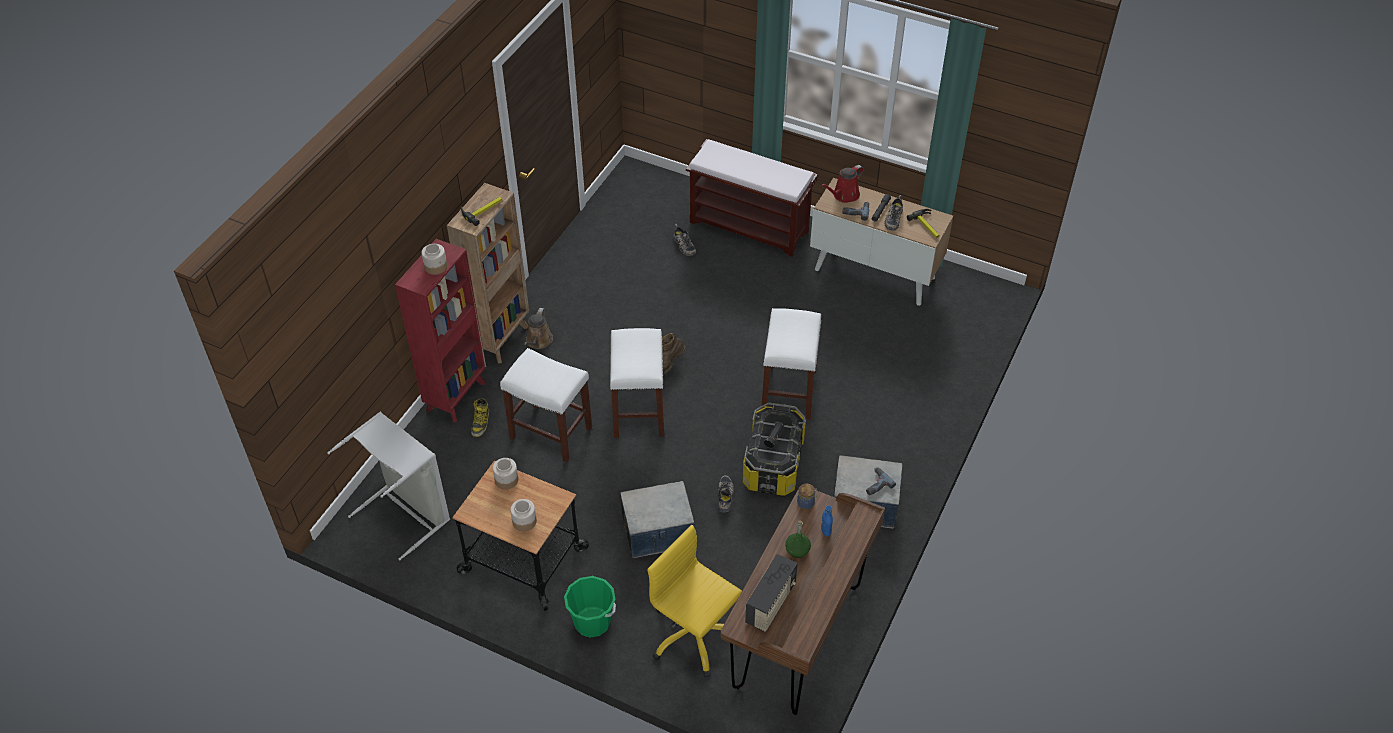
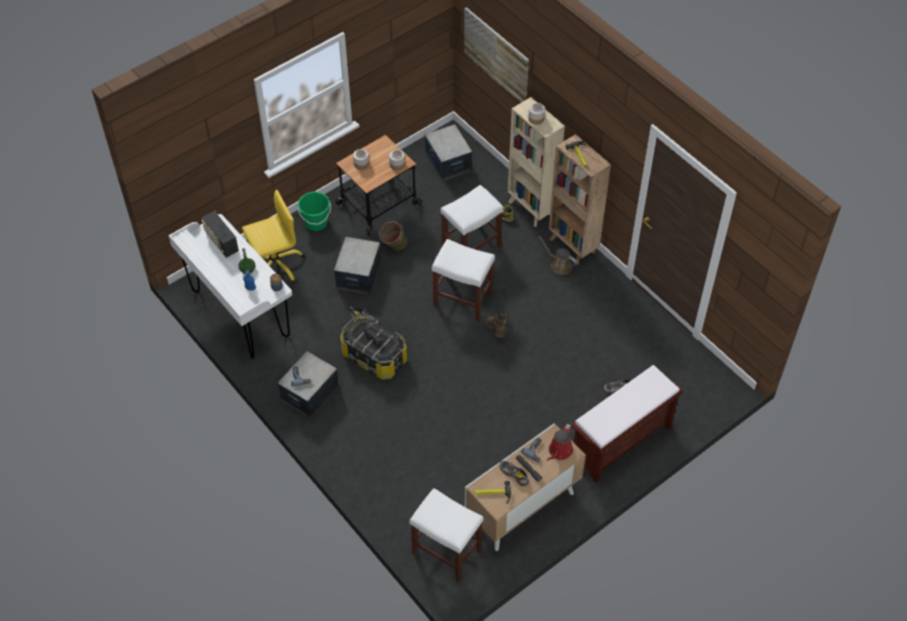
camera: 115 degrees right, 5 degrees up
(334, 331) = (496, 56): none -> picture
(407, 512) = (448, 162): grey laundry basket -> storage box
(457, 395) = (531, 209): red bookcase -> beige bookcase
(592, 513) = (393, 247): none -> green bucket
(789, 393) = (430, 392): white stool -> white stool (445, 551)
(798, 637) = (240, 314): brown desk -> white desk
(844, 195) = (559, 452): red watering can -> red watering can turned 135 degrees counterclockwise

